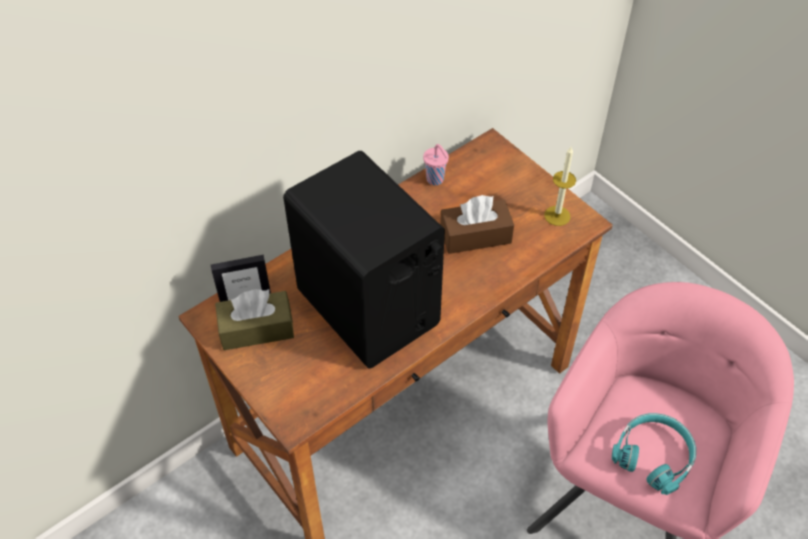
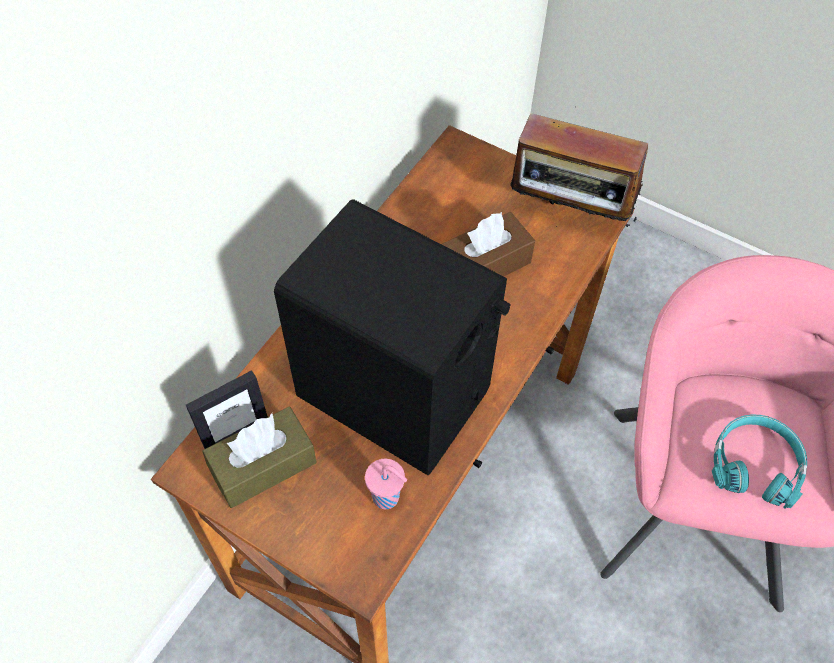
camera: 20 degrees left, 5 degrees up
(436, 180) = (409, 207): pink cup -> pink cup (387, 498)
(557, 216) = (568, 214): candle -> radio

